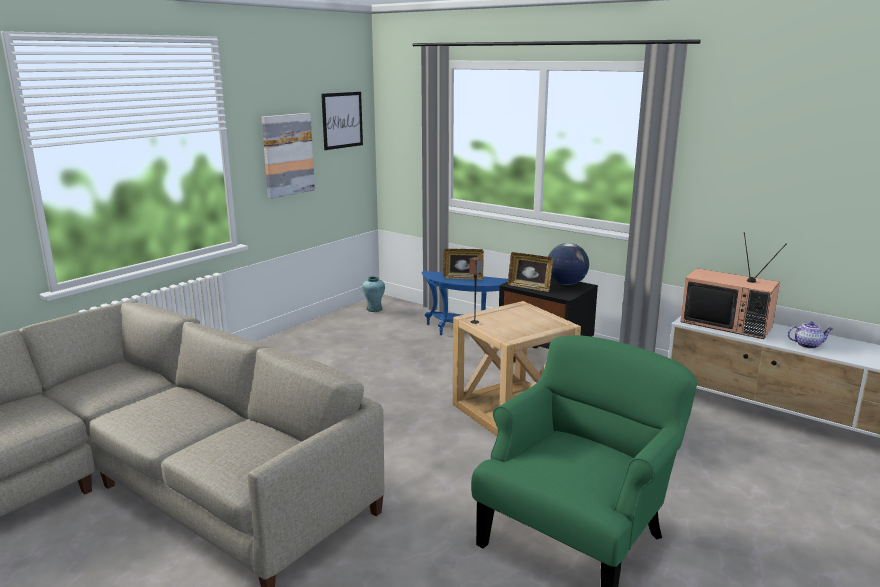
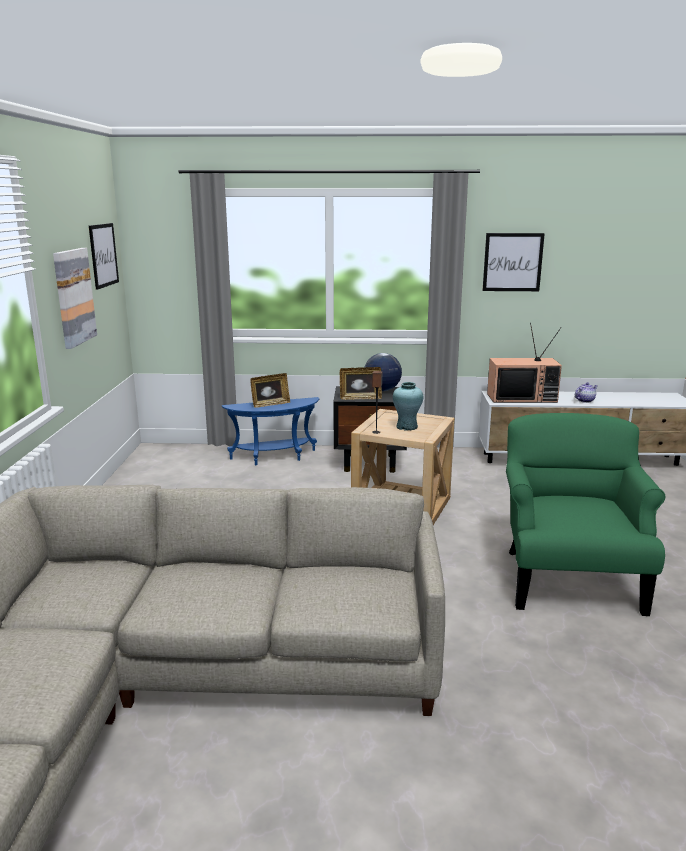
camera: 35 degrees left, 0 degrees up
(374, 309) = (158, 458): turquoise vase -> turquoise vase (407, 427)
(743, 154) = (512, 262): none -> picture

